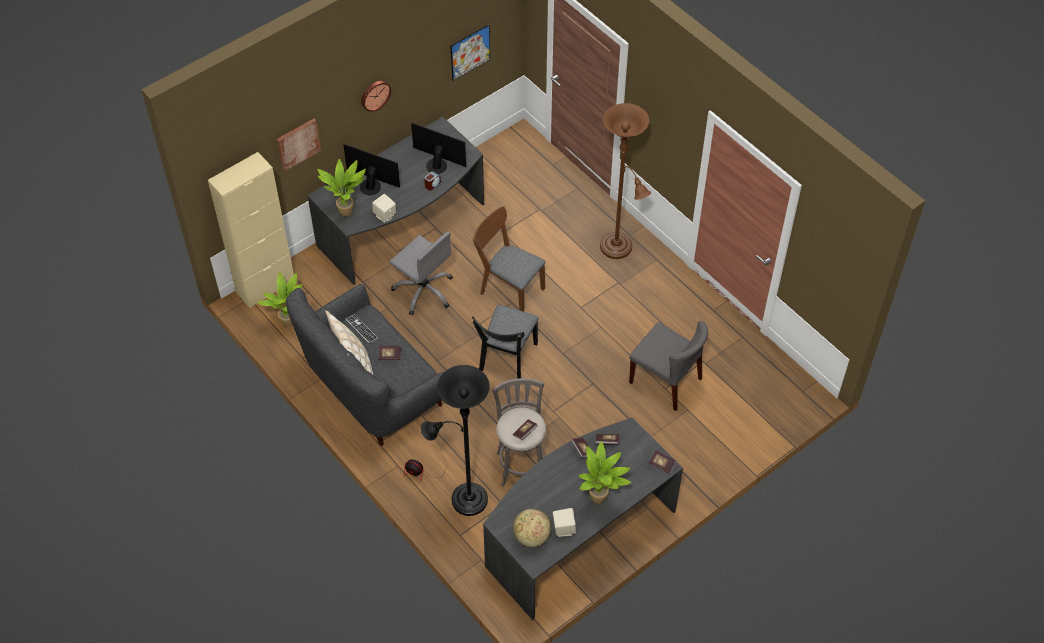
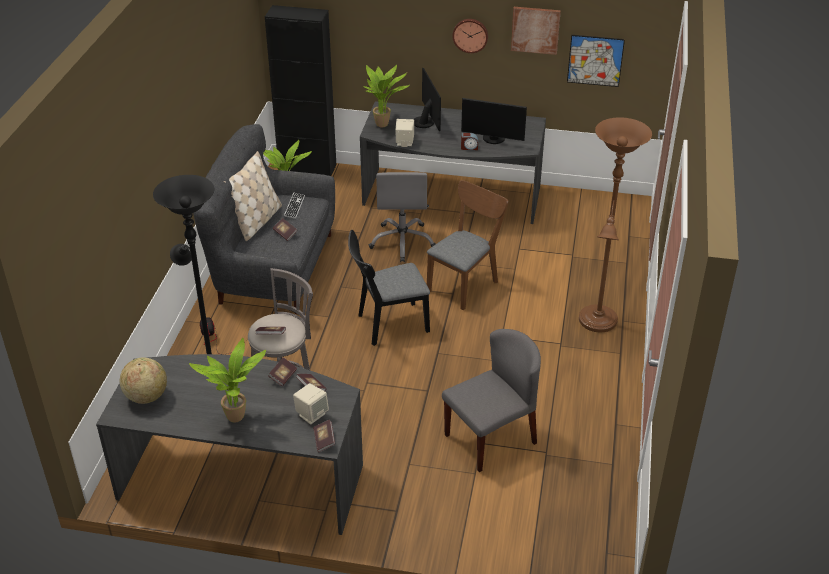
camera: 50 degrees right, 15 degrees down
(265, 286) = (307, 168): beige cabinet -> black cabinet
(298, 143) = (375, 33): picture -> picture (535, 30)
(437, 164) = (493, 139): monitor -> monitor turned 120 degrees clockwise
(508, 288) = (465, 283): brown chair -> brown chair turned 45 degrees clockwise
(563, 528) = (176, 413): beige speaker -> beige speaker (311, 414)
(666, 380) = (490, 438): grey chair -> grey chair turned 120 degrees counterclockwise

